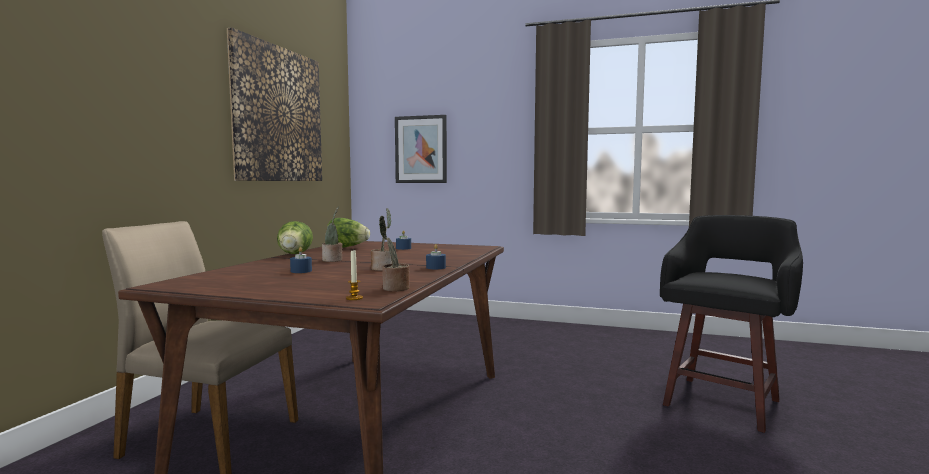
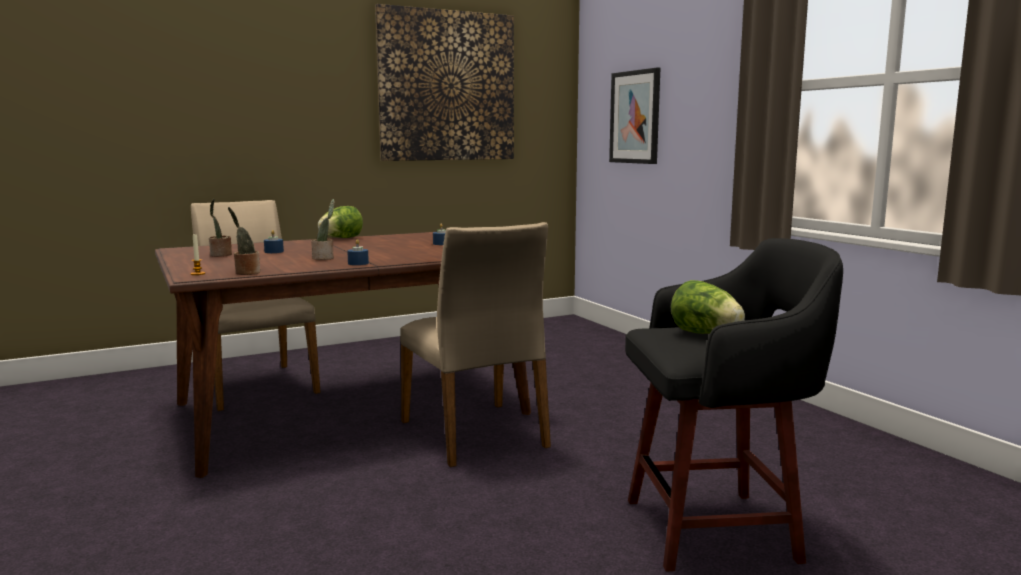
camera: 45 degrees right, 5 degrees up
(333, 260) = (335, 247): potted plant -> potted plant (220, 255)
(347, 247) = (409, 237): lettuce -> lettuce (706, 334)
(497, 402) = (476, 434): none -> beige chair

